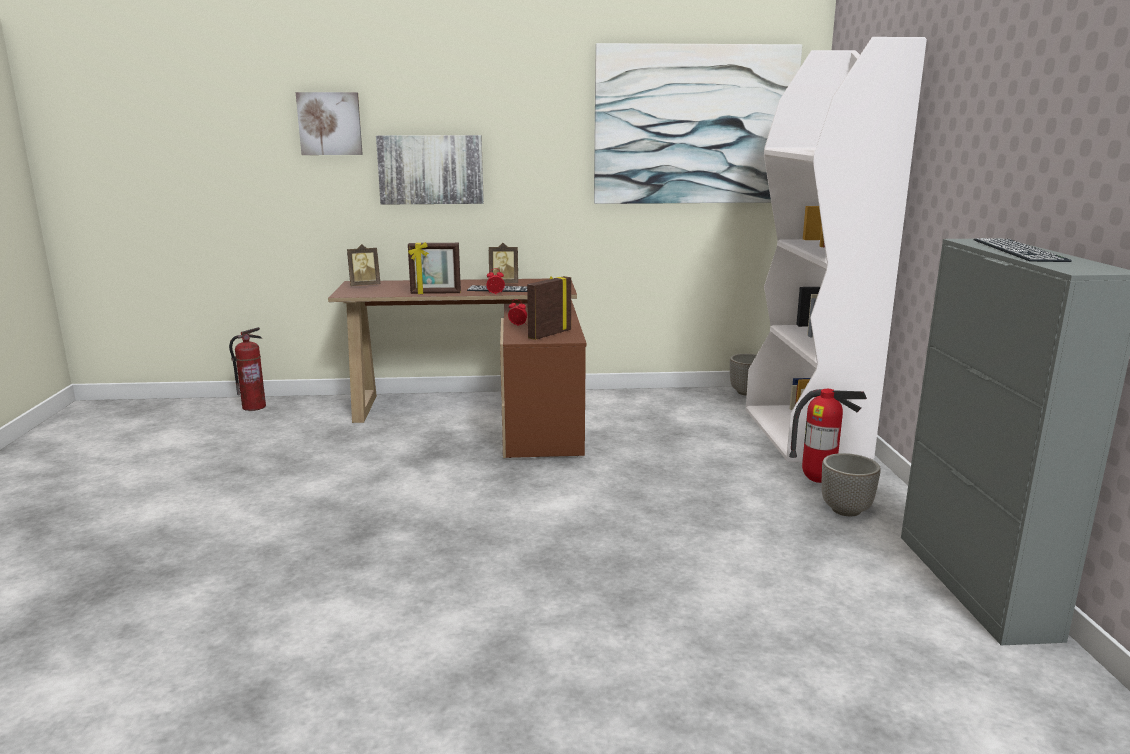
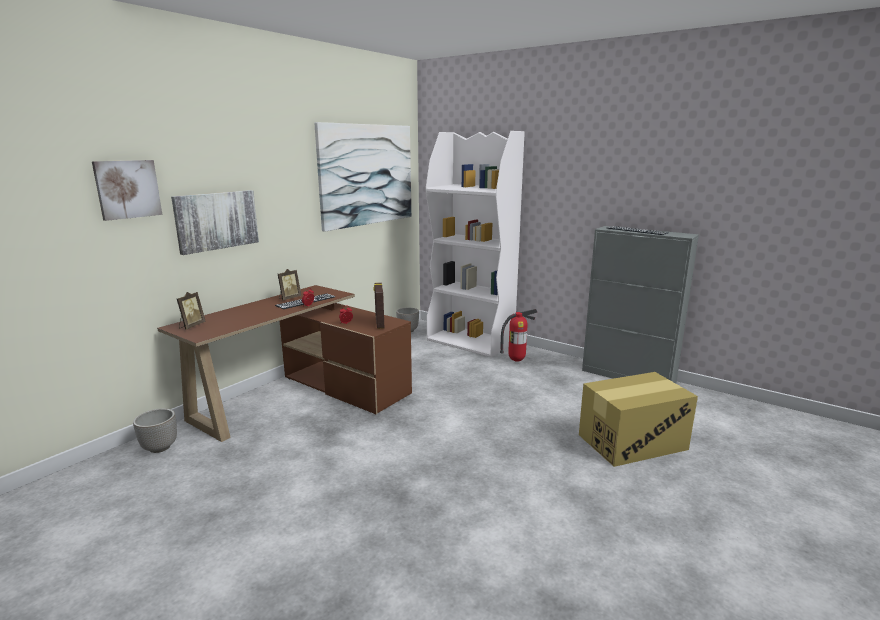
camera: 50 degrees left, 0 degrees up
(254, 407) = (96, 472): fire extinguisher -> none
(435, 293) = (269, 316): picture frame -> none
(731, 653) = (632, 442): none -> cardboard box
(846, 510) = (548, 368): planter -> planter (160, 447)

